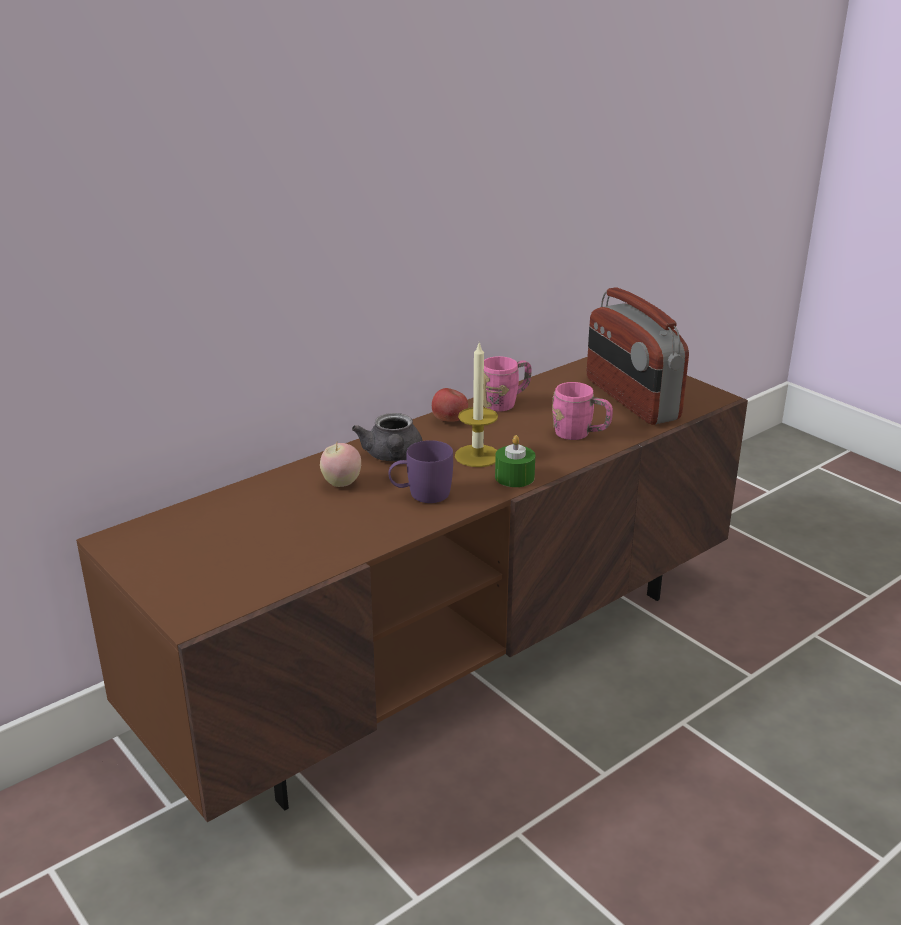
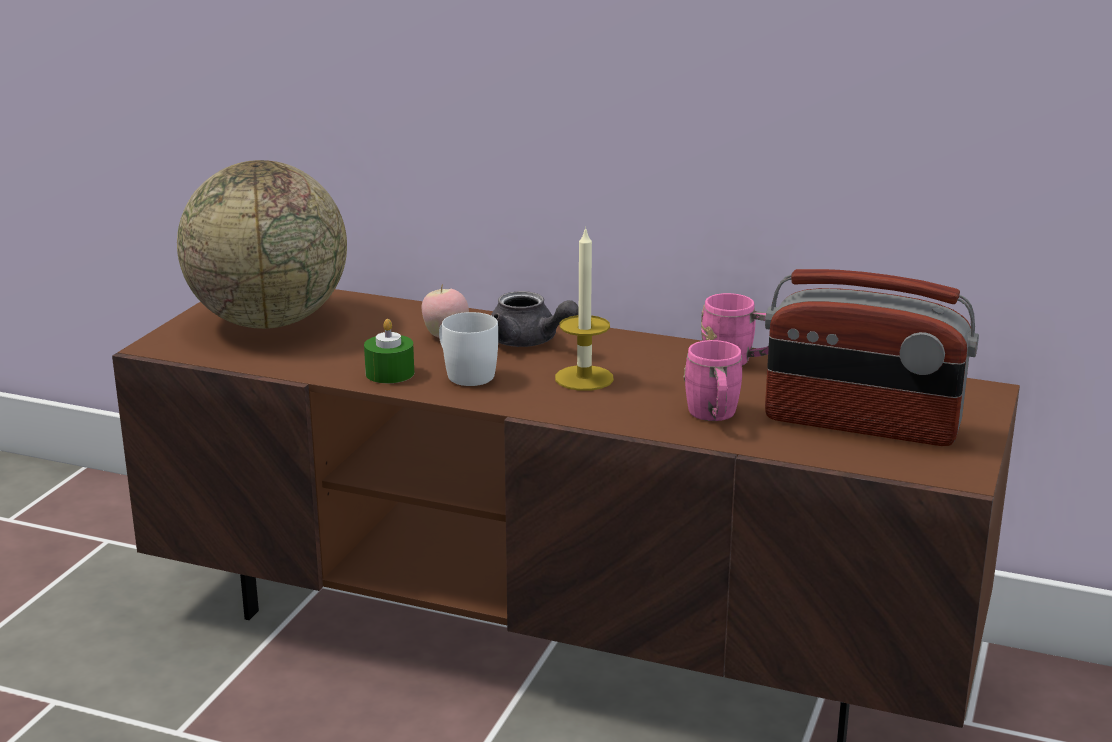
camera: 60 degrees right, 5 degrees down
(210, 550) = (269, 321): none -> globe
(392, 457) = (529, 342): grey teapot -> grey teapot turned 105 degrees counterclockwise
(421, 494) = (464, 373): purple mug -> white mug
(449, 420) = (649, 346): apple -> none
(514, 477) = (558, 406): green candle -> green candle (390, 373)
(630, 399) = (861, 425): radio -> radio turned 105 degrees counterclockwise

